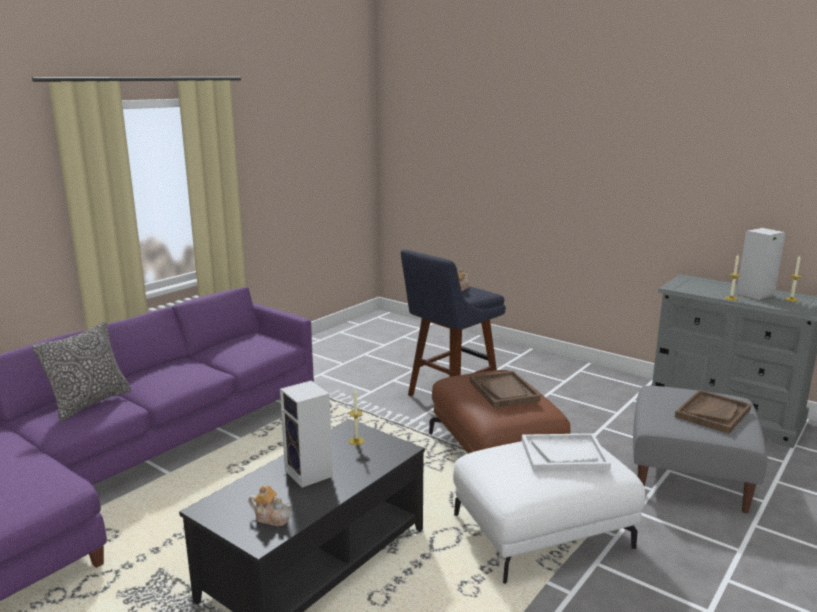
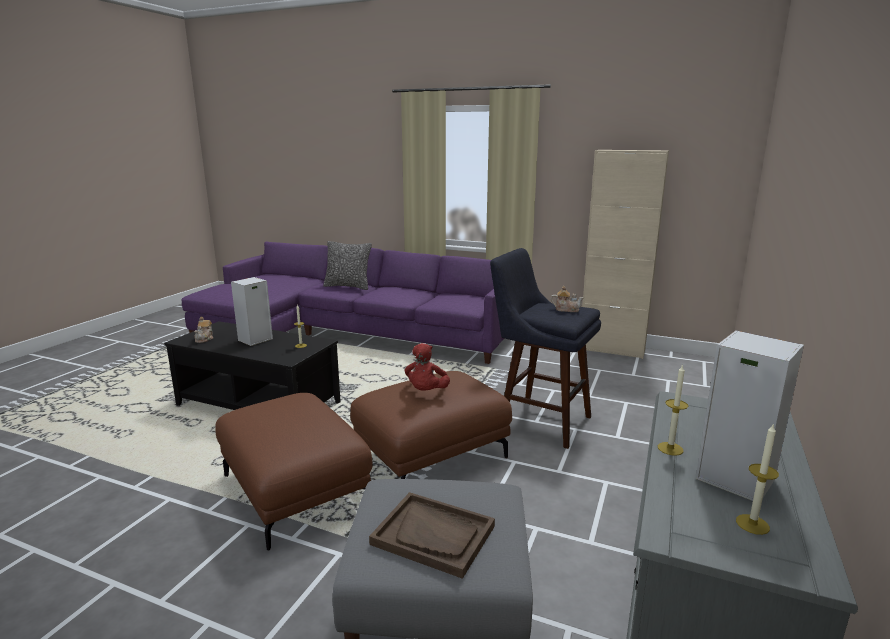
camera: 75 degrees right, 0 degrees up
(324, 339) = (612, 349): none -> beige cabinet
(504, 391) = (426, 392): brown tray -> red plush toy
(542, 533) = (294, 491): white ottoman -> brown ottoman
(564, 455) = (293, 425): white tray -> none

